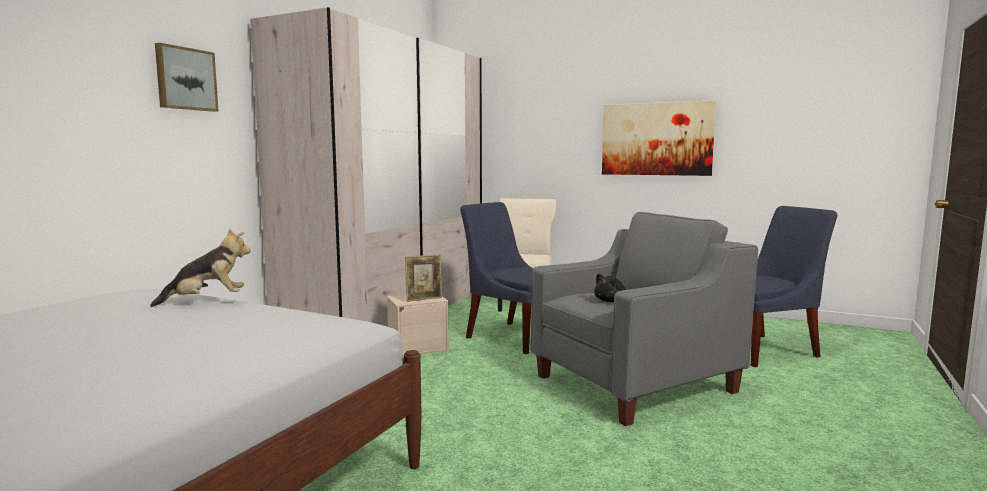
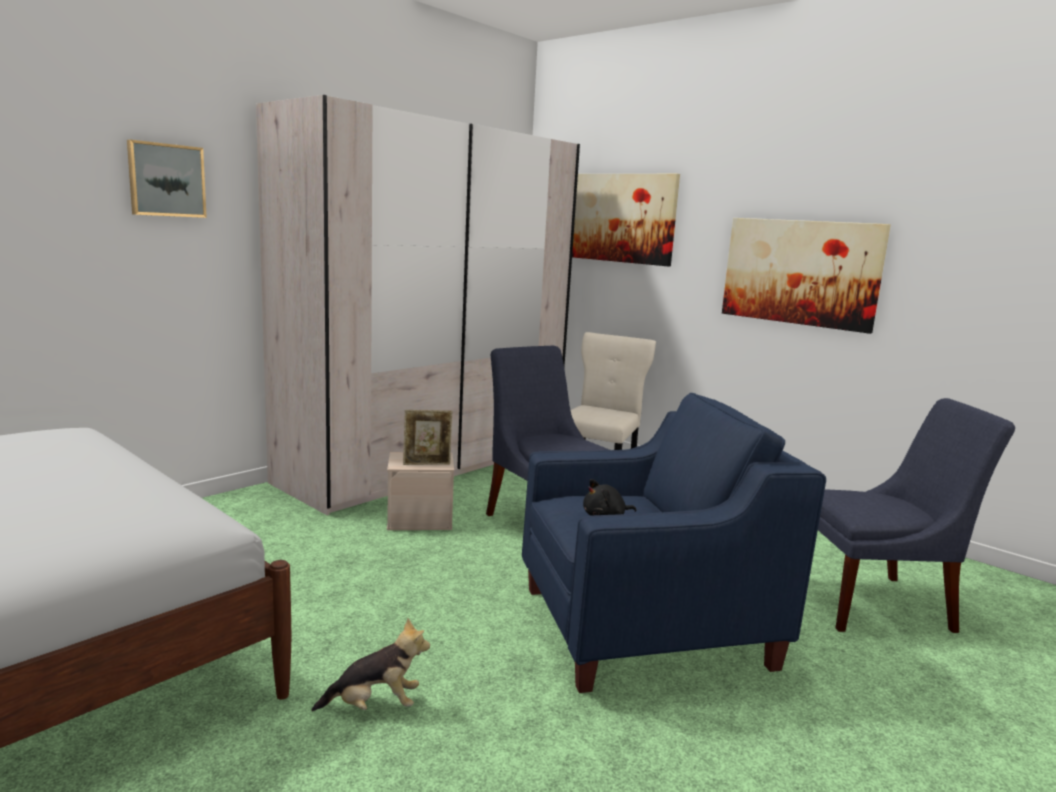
camera: 15 degrees right, 5 degrees up
(207, 301) = (92, 462): plush toy -> plush toy (375, 705)
(512, 112) = (619, 218): none -> picture
(635, 384) = (645, 627): grey armchair -> blue armchair

